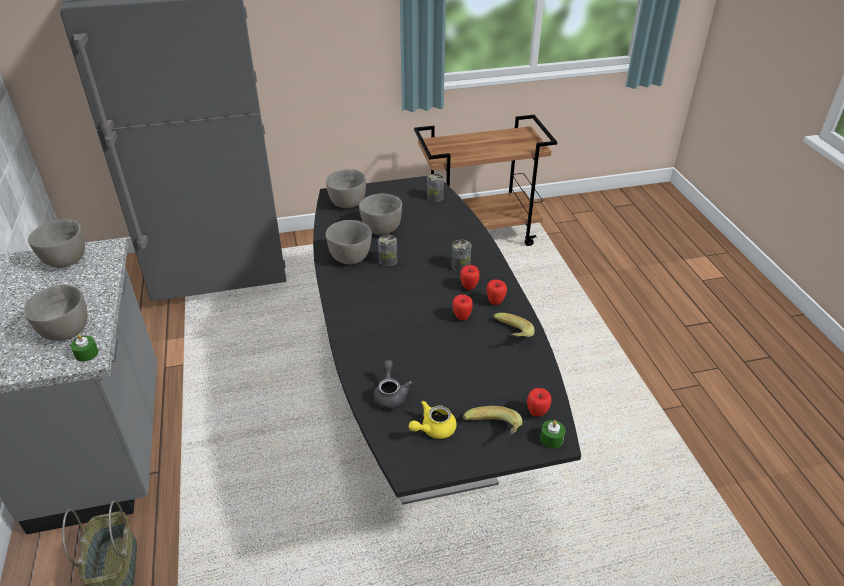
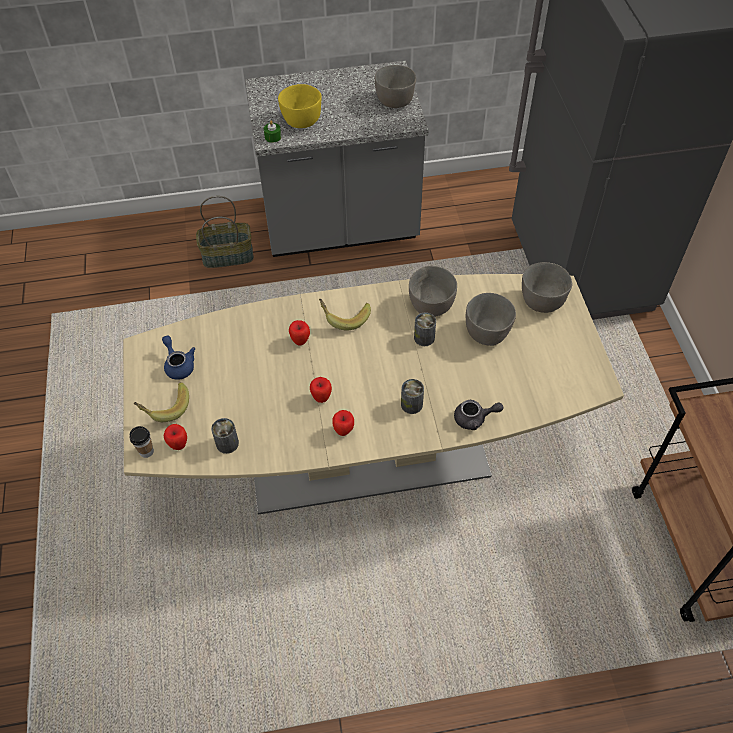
camera: 95 degrees right, 15 degrees up
(64, 331) = (301, 120): grey bowl -> yellow bowl
(390, 395) = (224, 336): grey teapot -> grey teapot (474, 419)
(421, 403) = (369, 454): black dining table -> beige dining table
(433, 429) = (179, 365): yellow teapot -> blue teapot
(435, 197) = (562, 389): can -> can (227, 443)
(469, 287) = (372, 409): apple -> apple (300, 341)
(509, 336) = (286, 437): banana -> banana (344, 317)
(551, 439) = (146, 451): green candle -> cup

